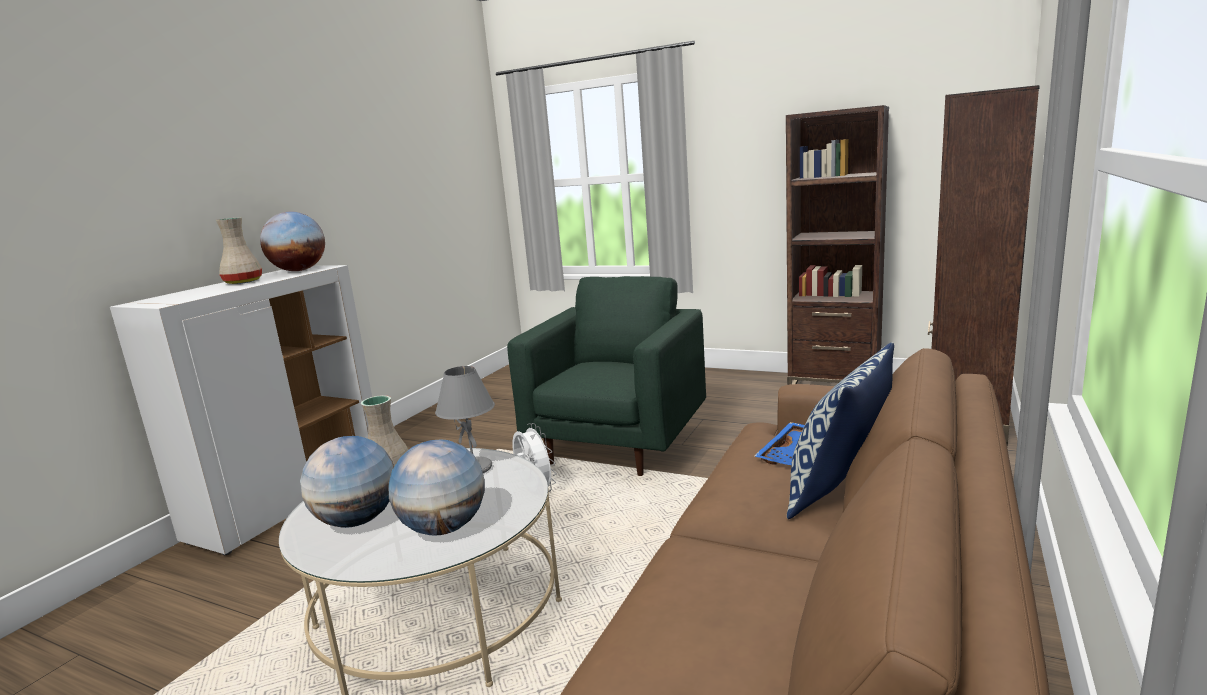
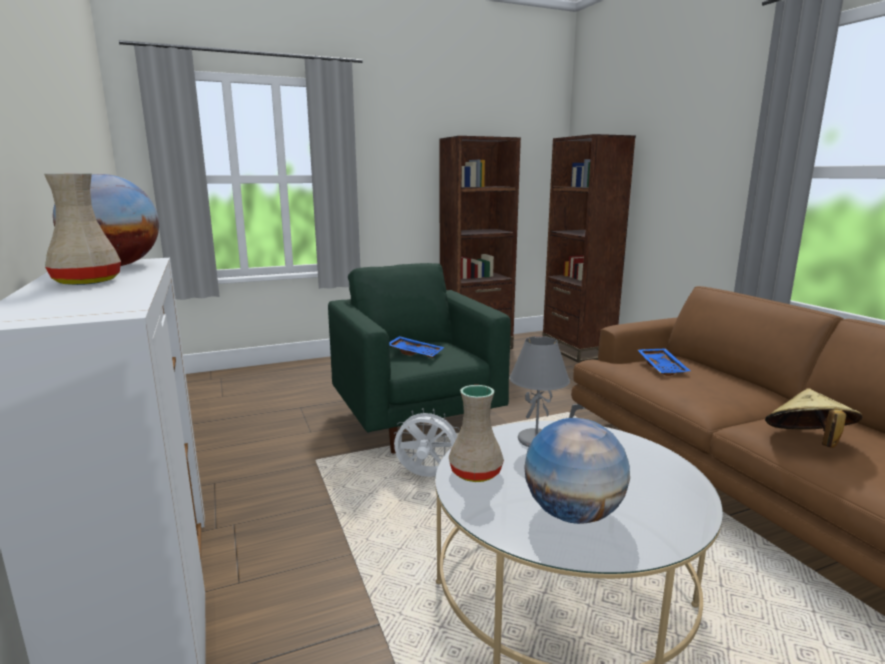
camera: 50 degrees left, 0 degrees up
(444, 528) = (644, 482): globe -> none
(589, 371) = (415, 353): none -> blue tray
(686, 583) = (807, 442): none -> beige hat
(839, 492) = (728, 377): pillow -> none

